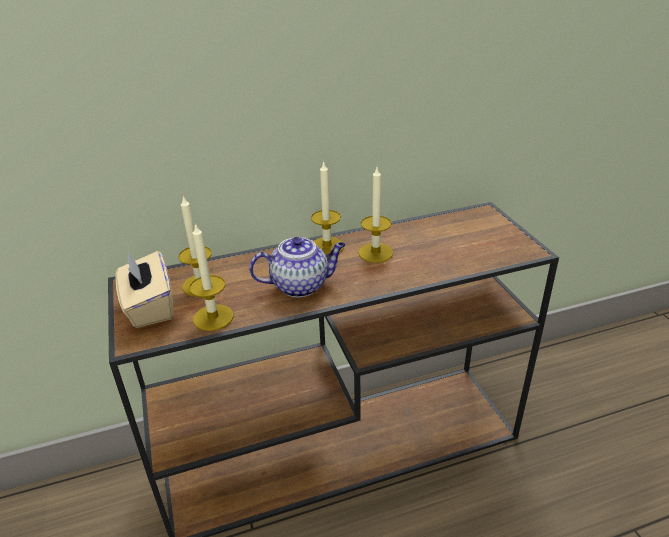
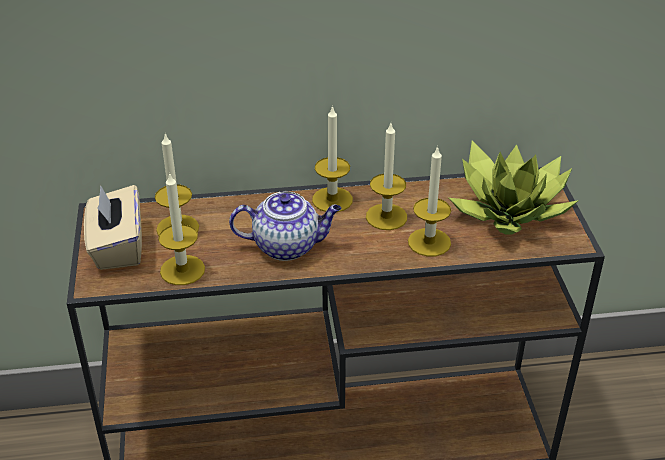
camera: 10 degrees right, 5 degrees up
(417, 266) = (429, 242): none -> candle
(470, 234) = (509, 209): none -> potted plant

